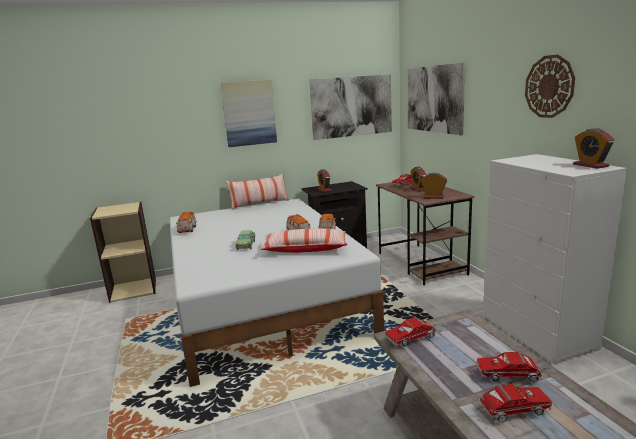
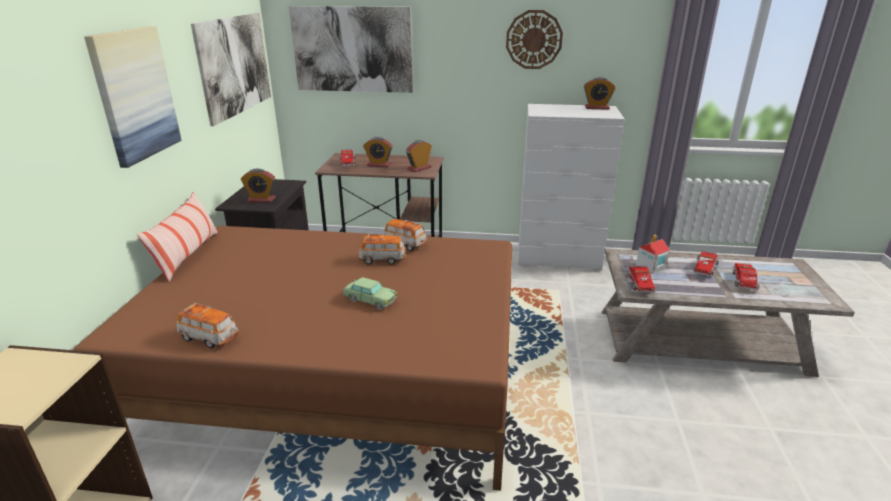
camera: 65 degrees left, 10 degrees up
(263, 300) = (337, 376): white bed -> brown bed
(305, 249) = (440, 268): pillow -> none
(462, 339) = (650, 267): none -> toy house

